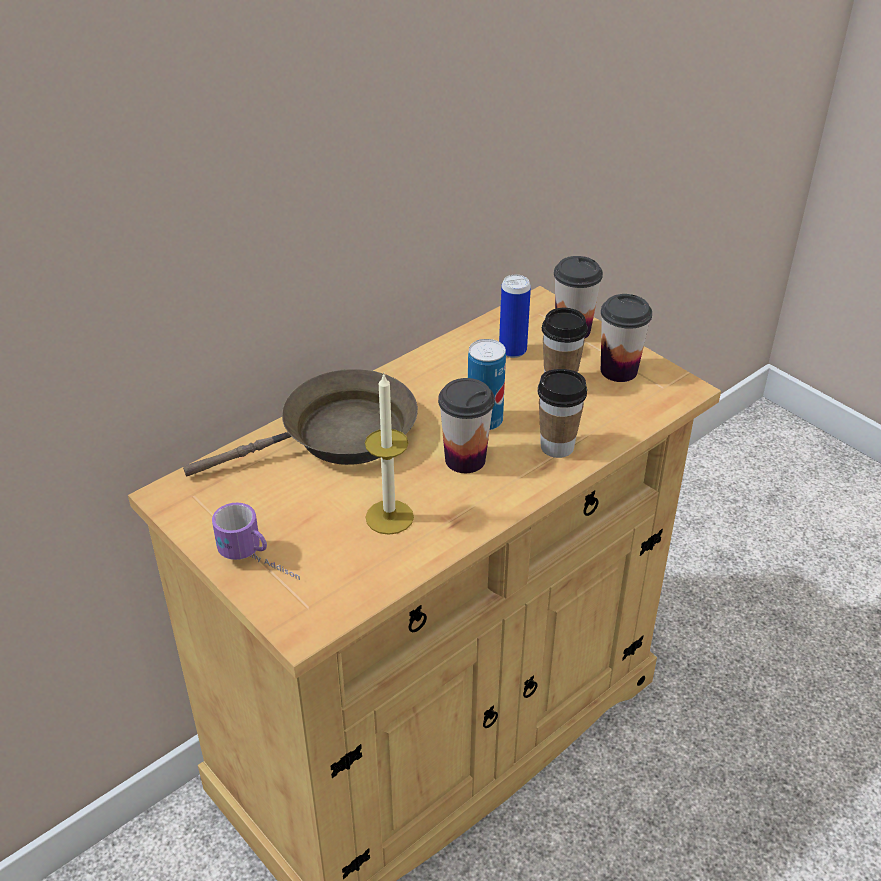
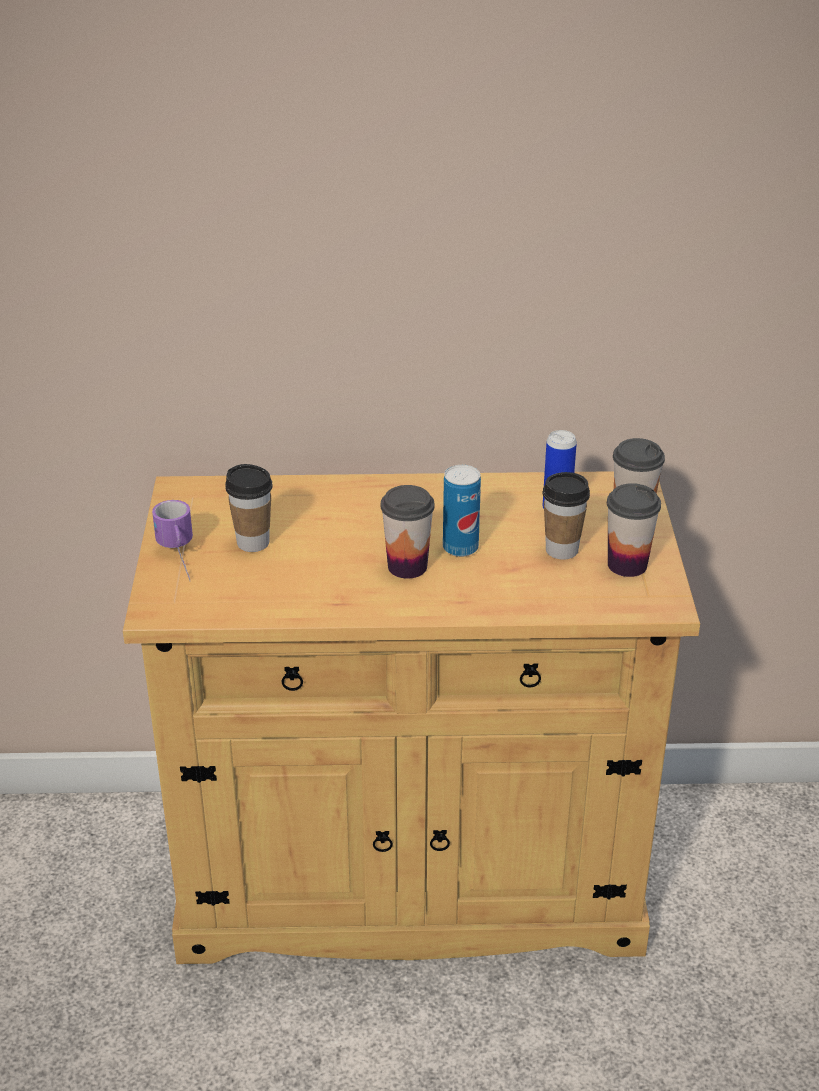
camera: 40 degrees right, 5 degrees down
(338, 436) = (337, 506): brown frying pan -> none
(389, 517) = (301, 576): candle -> none
(557, 447) = (491, 593): cup -> cup (253, 542)

